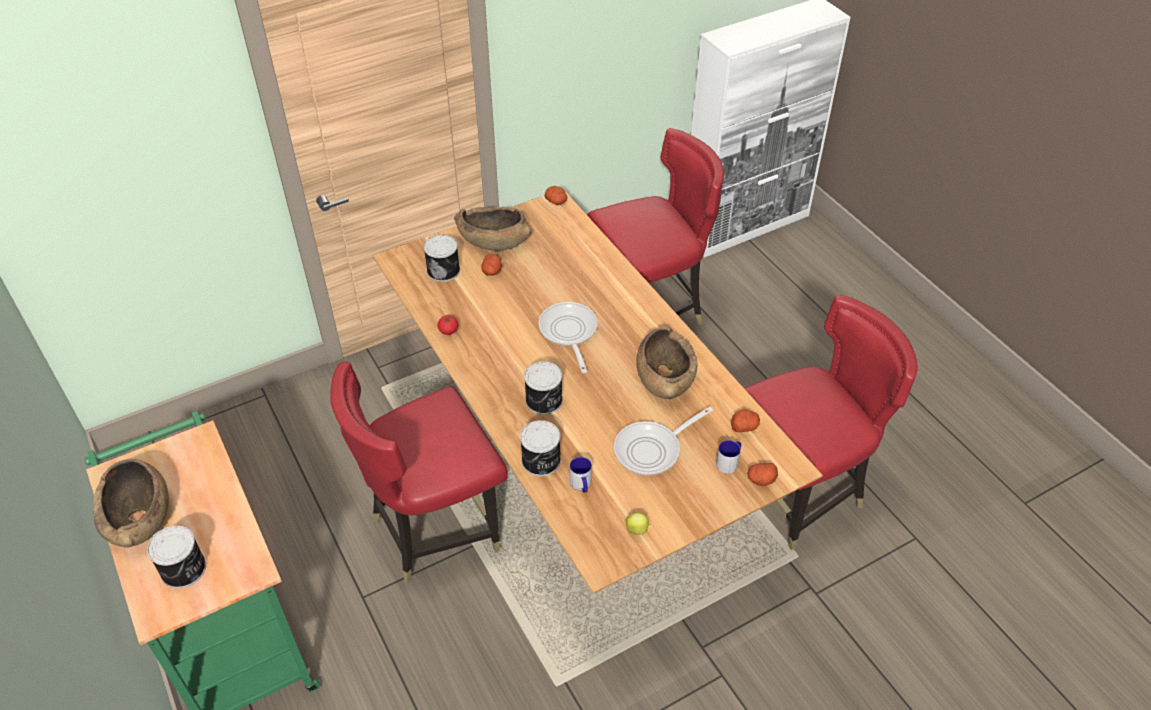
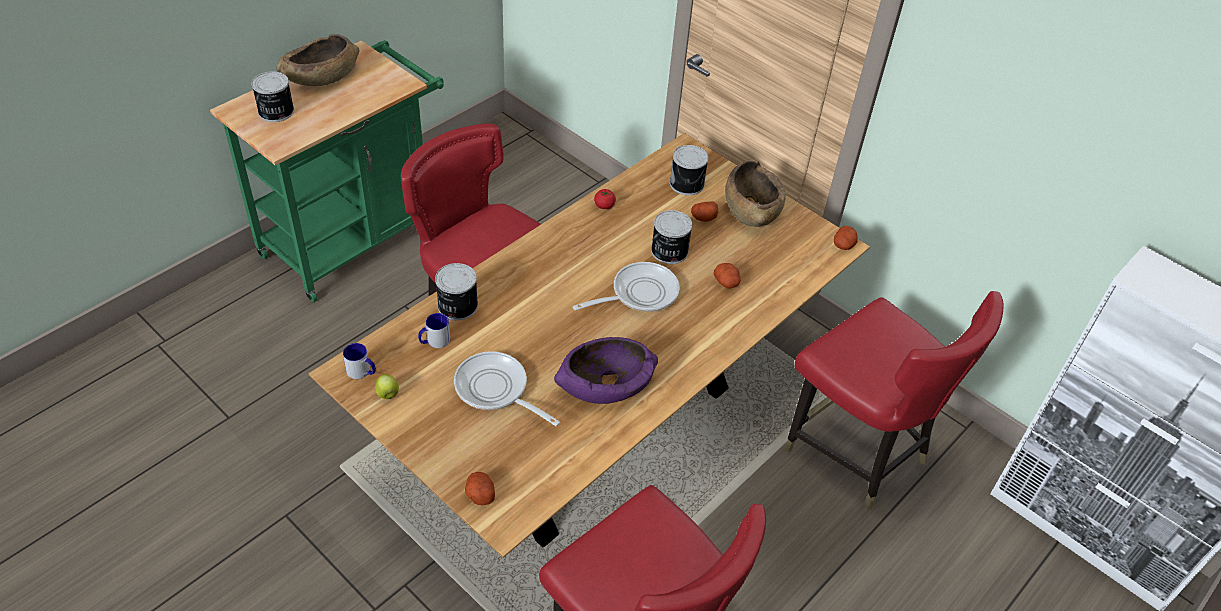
camera: 70 degrees right, 0 degrees up
(544, 401) = (536, 293): can -> can (669, 251)
(664, 377) = (605, 384): brown bowl -> purple bowl
(729, 462) = (497, 461): mug -> mug (362, 372)
(744, 426) = (554, 468): potato -> potato (727, 282)

